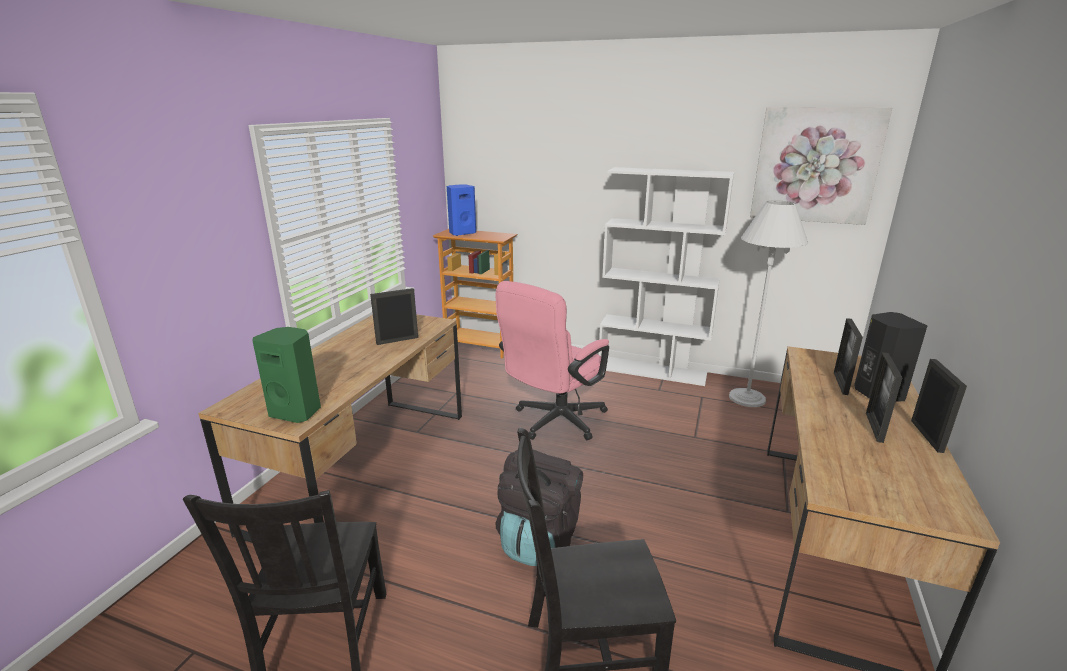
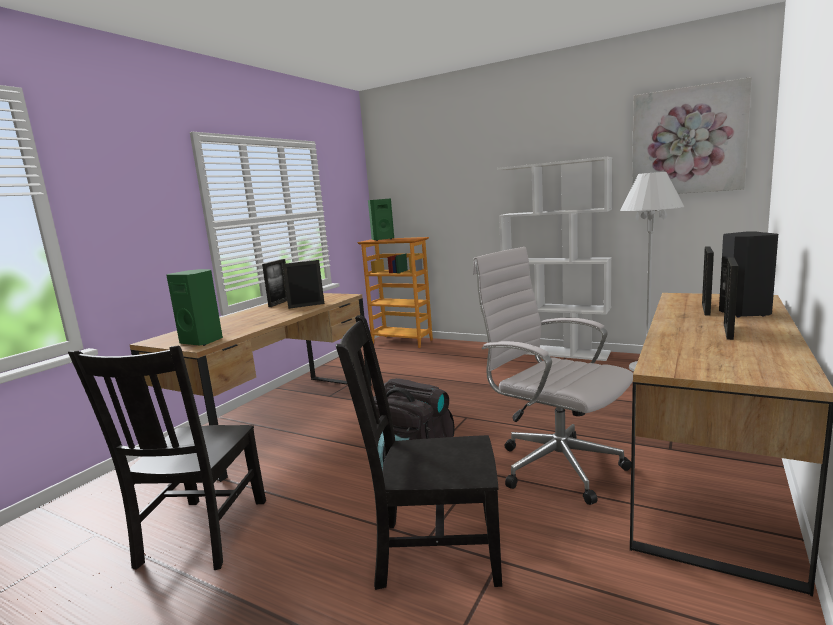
camera: 10 degrees right, 10 degrees down
(462, 233) = (382, 239): blue speaker -> green speaker
(554, 422) = (453, 388): pink office chair -> none
(682, 535) = (554, 465): none -> white office chair
(926, 436) = (784, 334): picture frame -> picture frame (279, 303)

